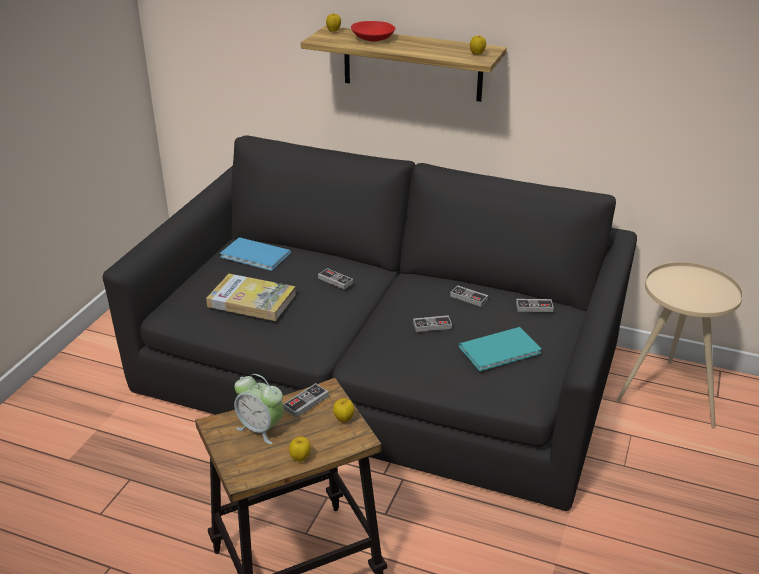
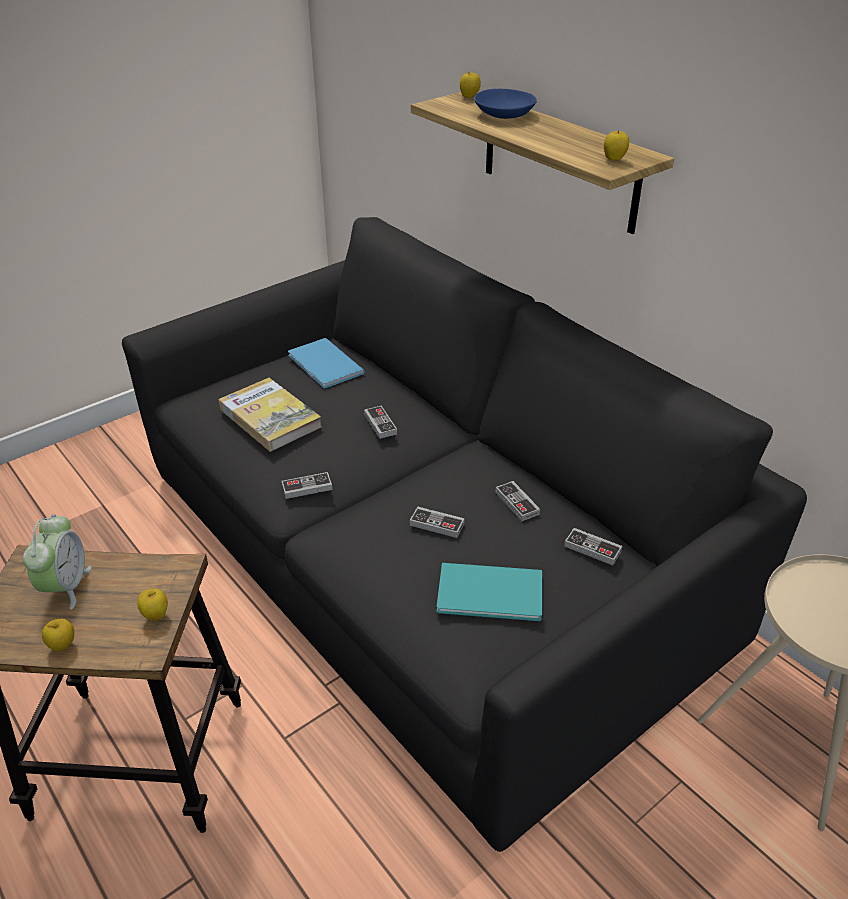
camera: 30 degrees right, 5 degrees up
(261, 429) = (66, 587): alarm clock -> alarm clock turned 150 degrees counterclockwise
(306, 402) = (142, 574): game controller -> game controller (307, 488)
(373, 38) = (505, 115): red bowl -> blue bowl

